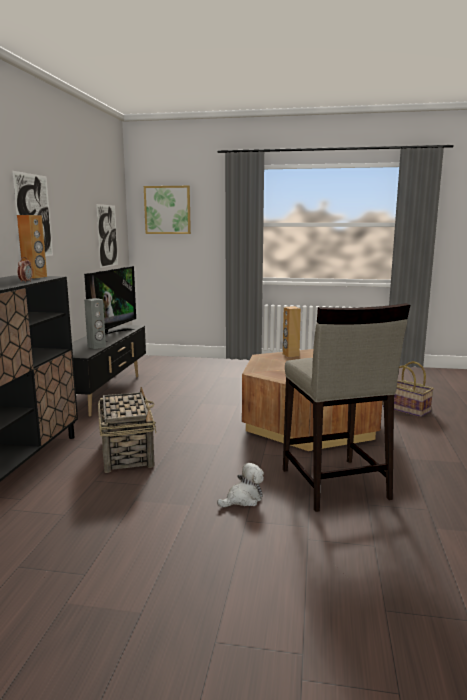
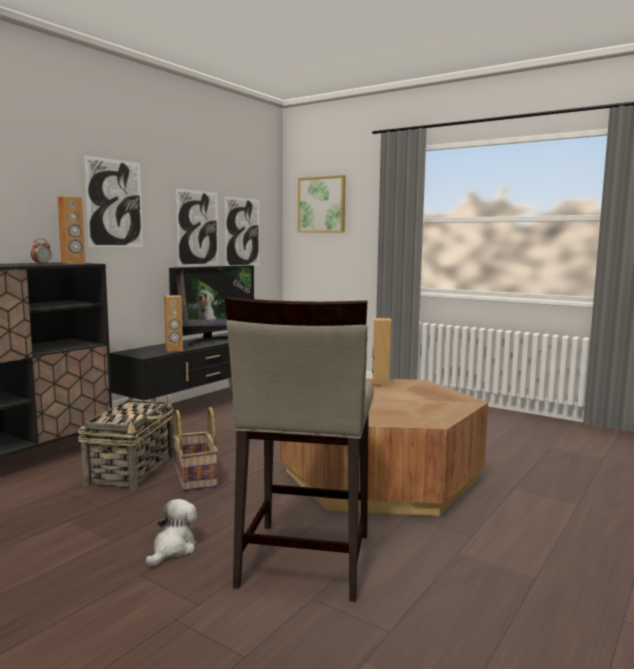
camera: 25 degrees right, 5 degrees down
(83, 234) = (197, 228): none -> picture
(96, 347) = (174, 350): grey speaker -> brown speaker
(243, 499) = (173, 549): plush toy -> plush toy turned 60 degrees counterclockwise
(407, 409) = (545, 485): basket -> basket (196, 477)

